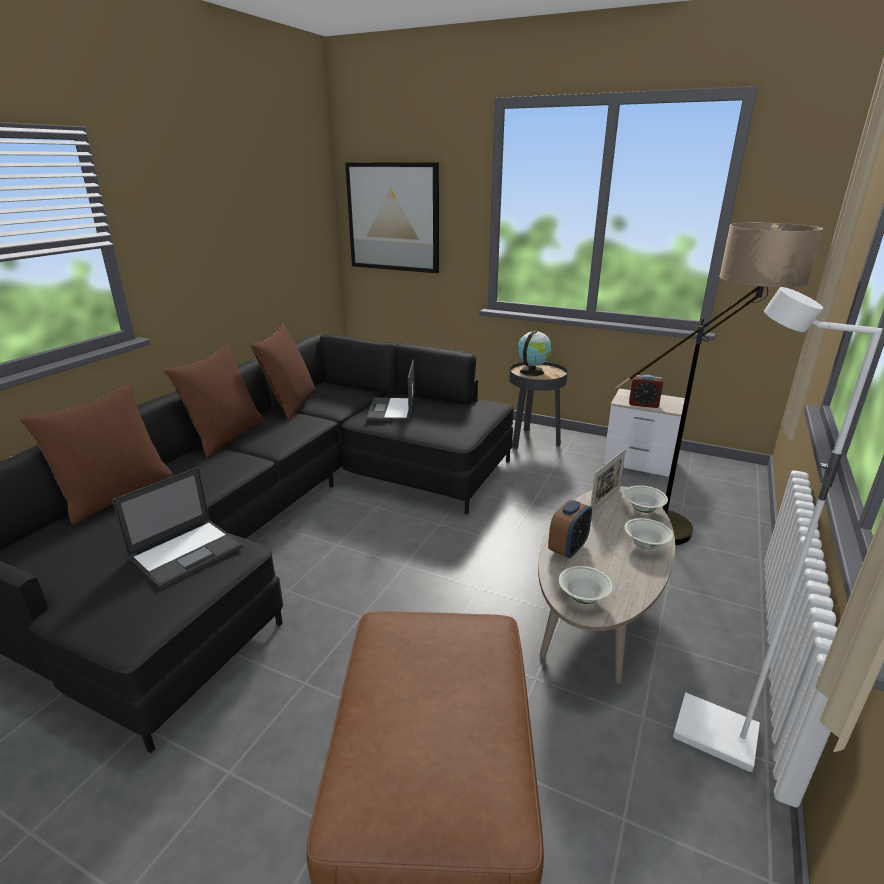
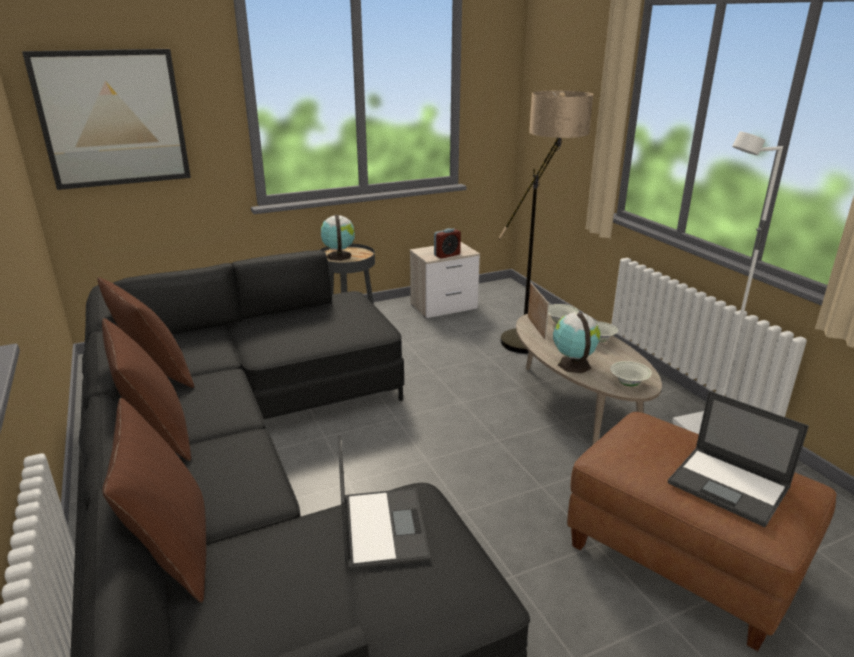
camera: 50 degrees left, 0 degrees up
(392, 410) = (276, 334): laptop -> laptop (729, 486)
(568, 549) = (573, 364): alarm clock -> globe

